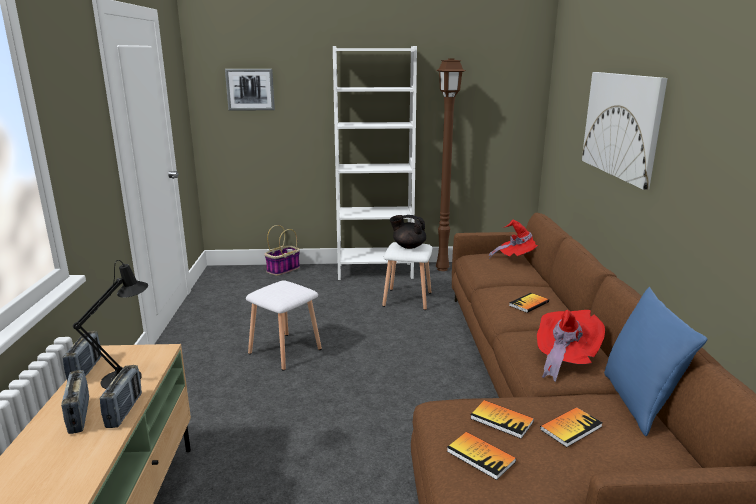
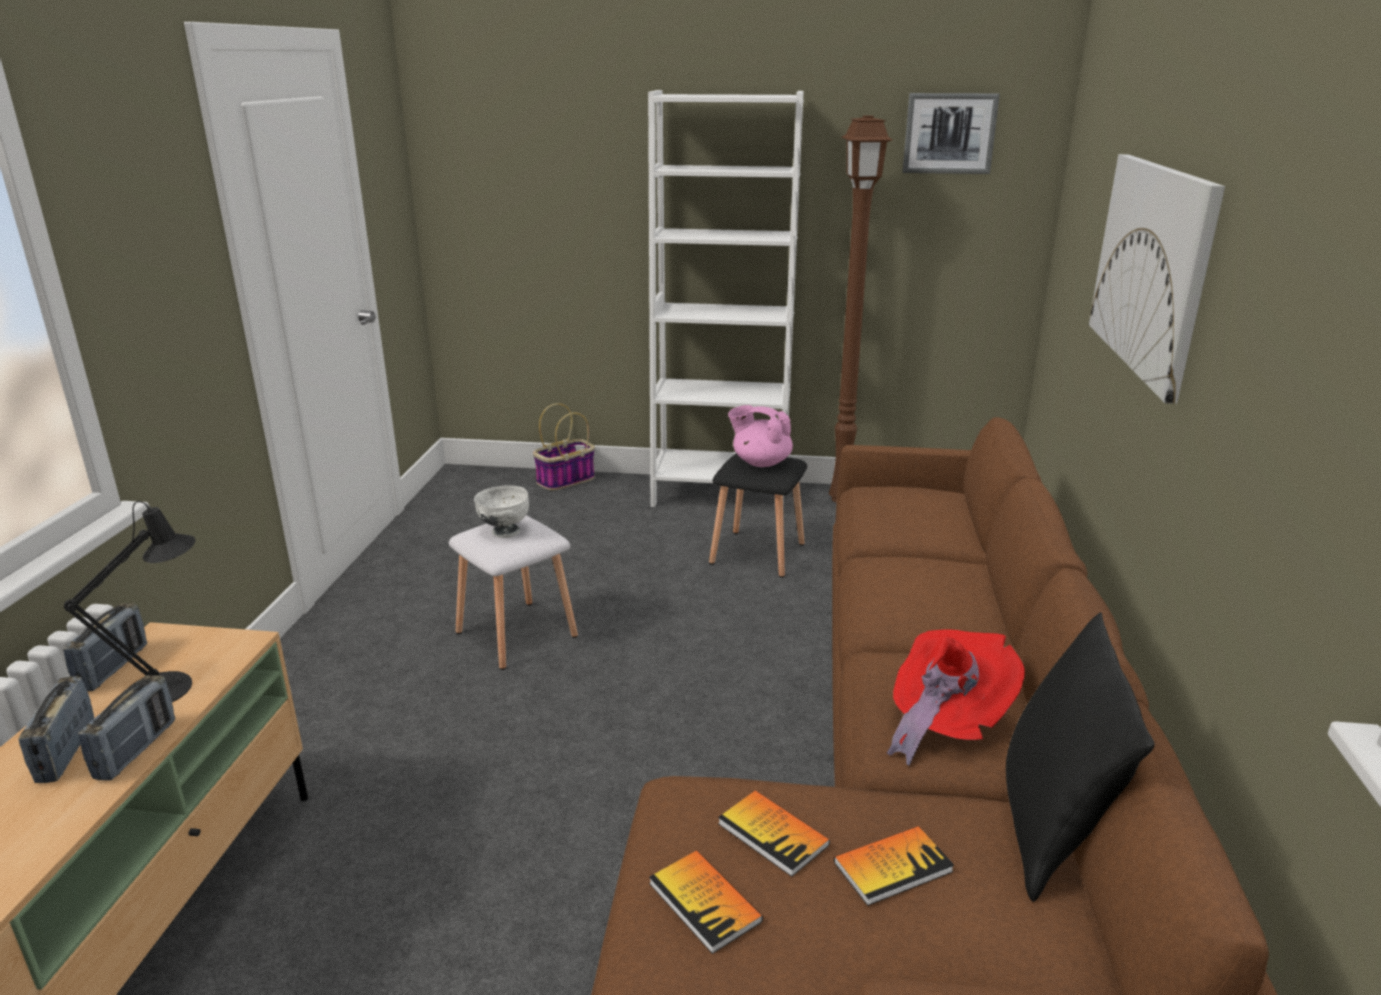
camera: 10 degrees right, 5 degrees up
(250, 89) = (513, 166): picture -> picture (949, 133)
(279, 289) = (504, 532): none -> white bowl
(407, 298) = (757, 552): white stool -> black stool
(408, 246) = (760, 462): black teapot -> pink teapot
(519, 259) = (951, 503): red hat -> none
(529, 304) = (928, 599): book -> none
(639, 402) = (1052, 828): blue pillow -> black pillow

